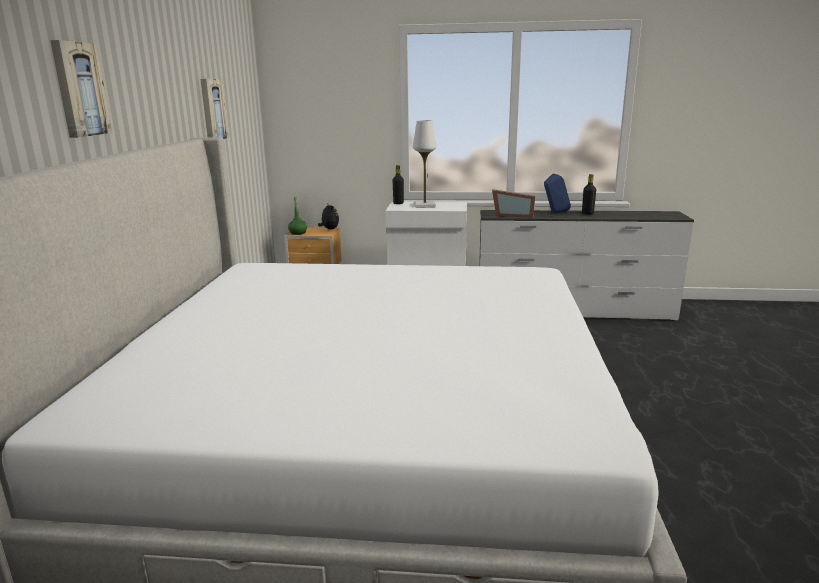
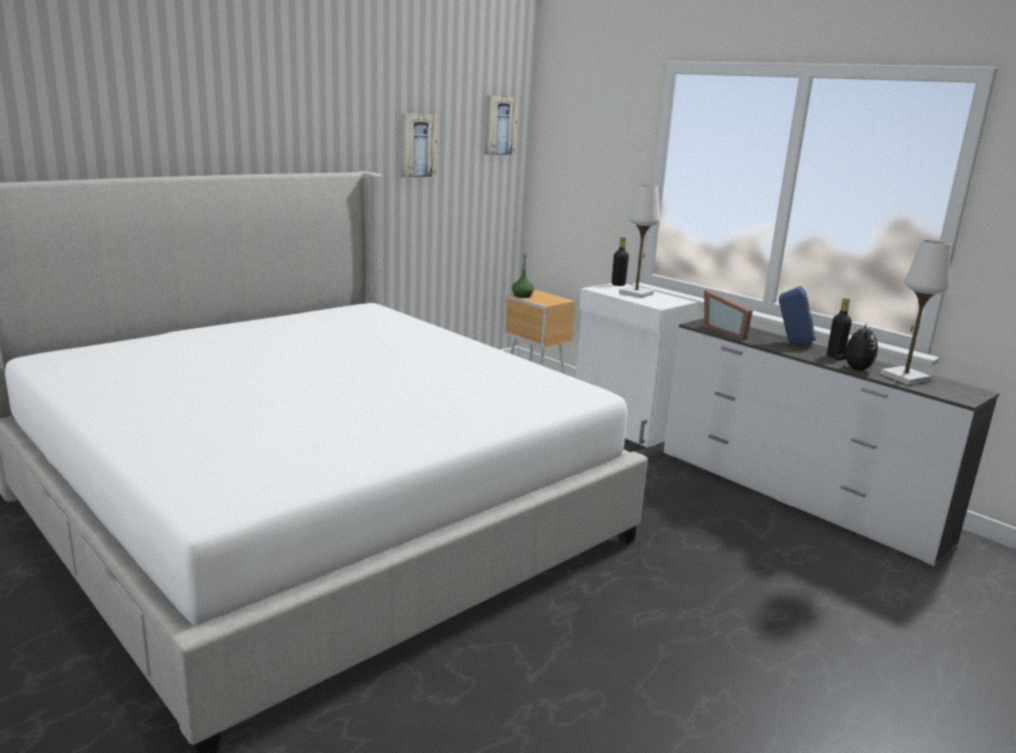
camera: 40 degrees right, 0 degrees up
(79, 89) = (206, 118): picture -> picture (499, 125)
(329, 229) = (559, 300): plush toy -> plush toy (855, 369)
(638, 215) = (904, 377): none -> white table lamp

